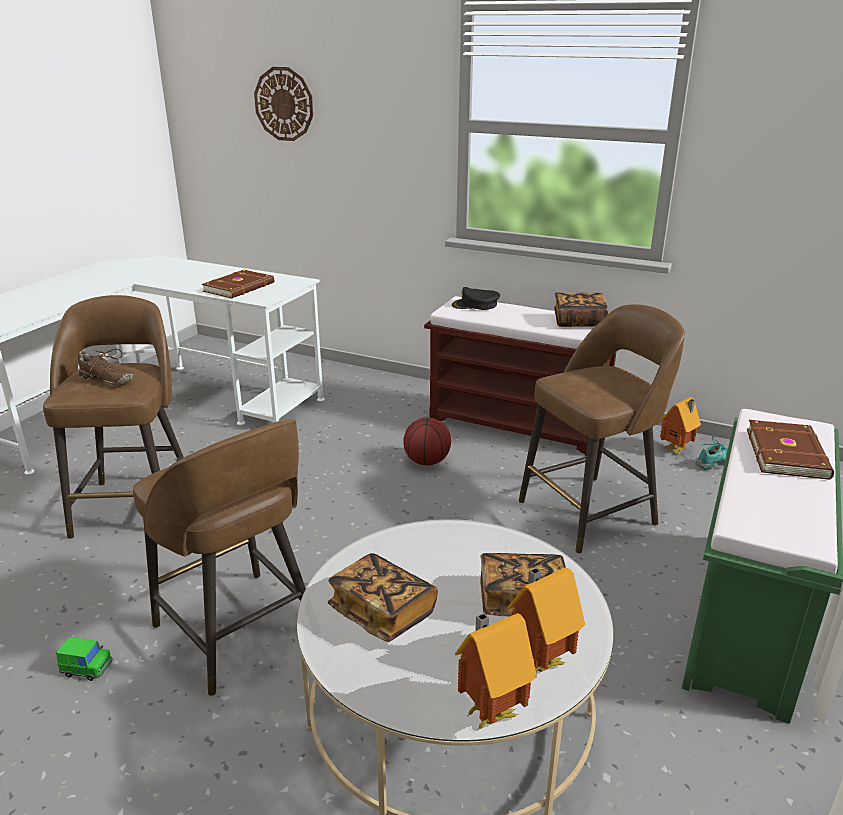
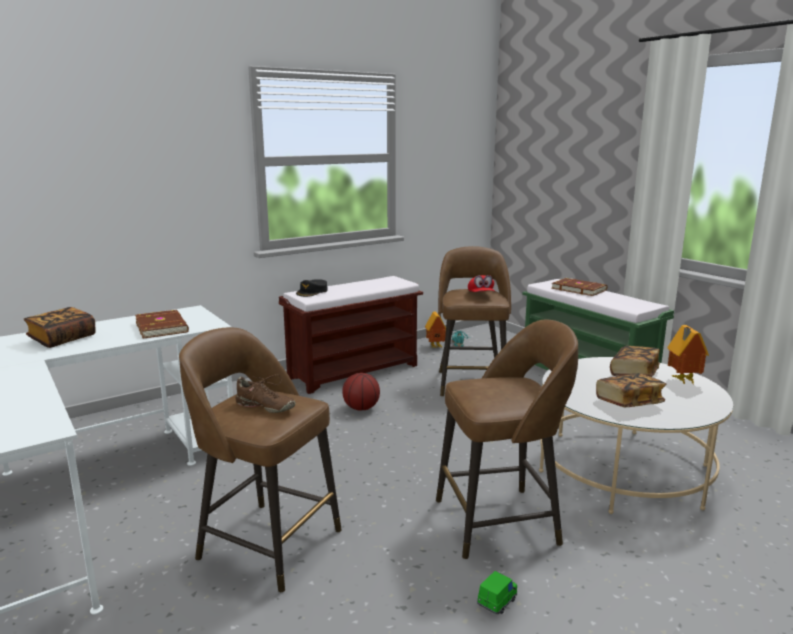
camera: 60 degrees left, 10 degrees down
(106, 380) = (265, 407): brown shoe -> brown shoe turned 60 degrees clockwise
(284, 104) = (72, 156): wall clock -> none
(489, 711) = (715, 397): toy house -> none
(579, 321) = (382, 281): book -> book (62, 339)
(603, 387) = (481, 295): none -> red cap

